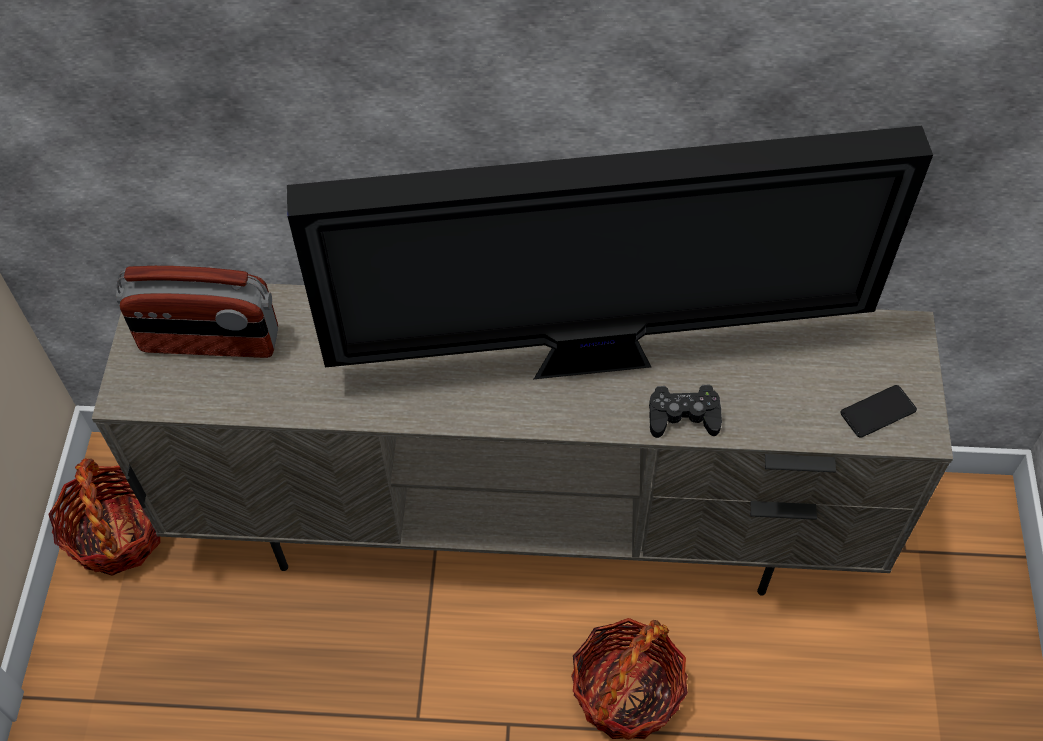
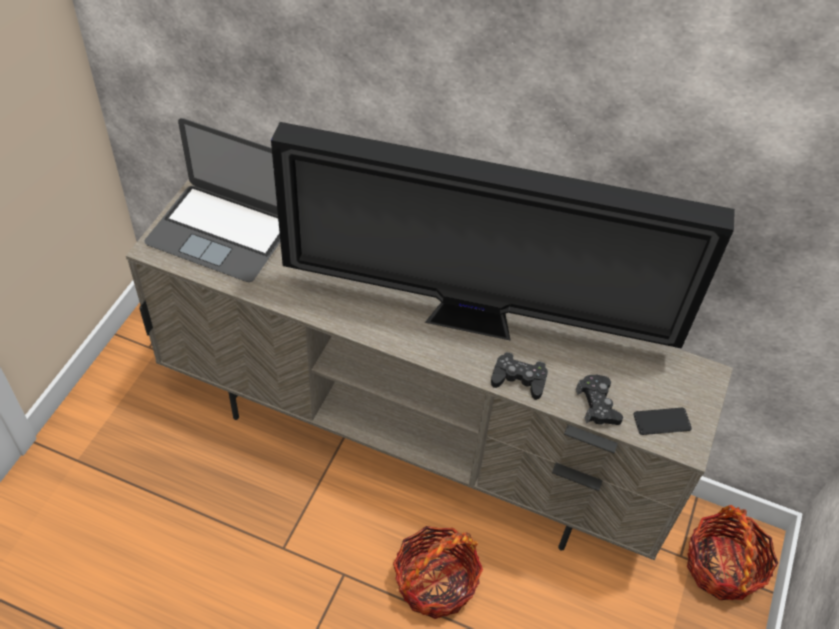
camera: 15 degrees right, 5 degrees down
(117, 533) = (138, 359): basket -> basket (722, 566)
(209, 341) = (221, 232): radio -> laptop
(793, 416) = (598, 405): none -> black game controller

